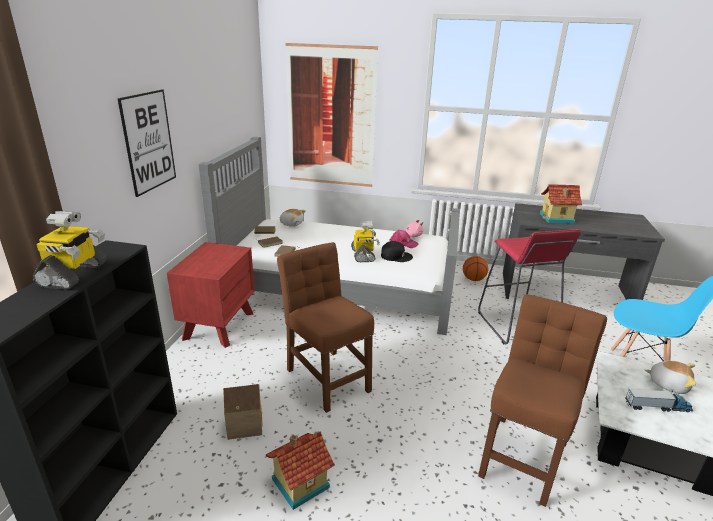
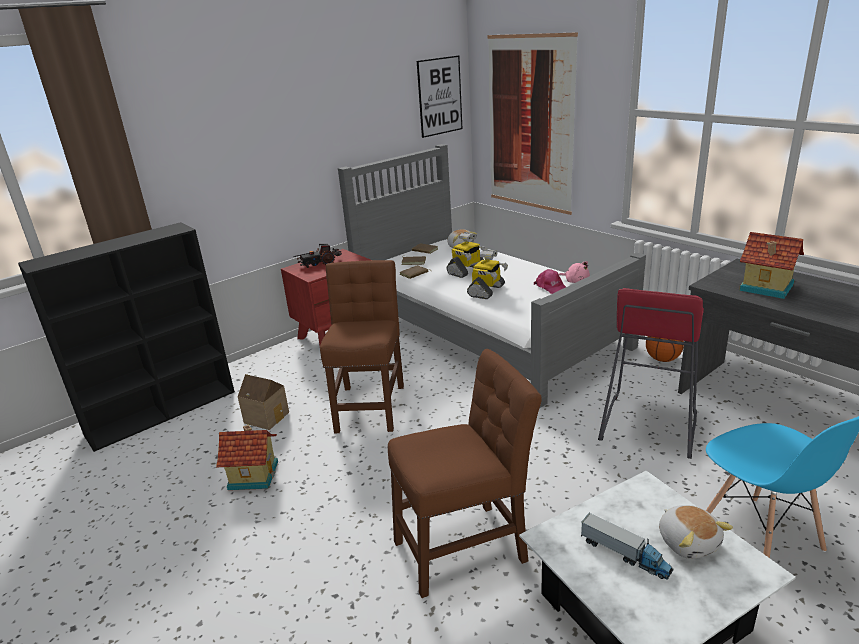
camera: 40 degrees right, 0 degrees up
(74, 275) = (125, 241): toy robot -> toy robot (467, 271)
(148, 141) = (265, 142): picture -> picture (440, 96)
(203, 260) = (319, 263): none -> toy truck
(396, 256) = (521, 299): black cap -> none

